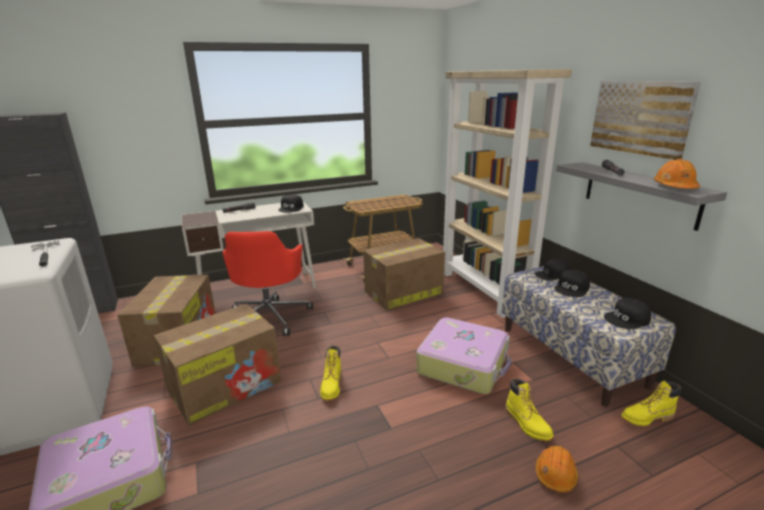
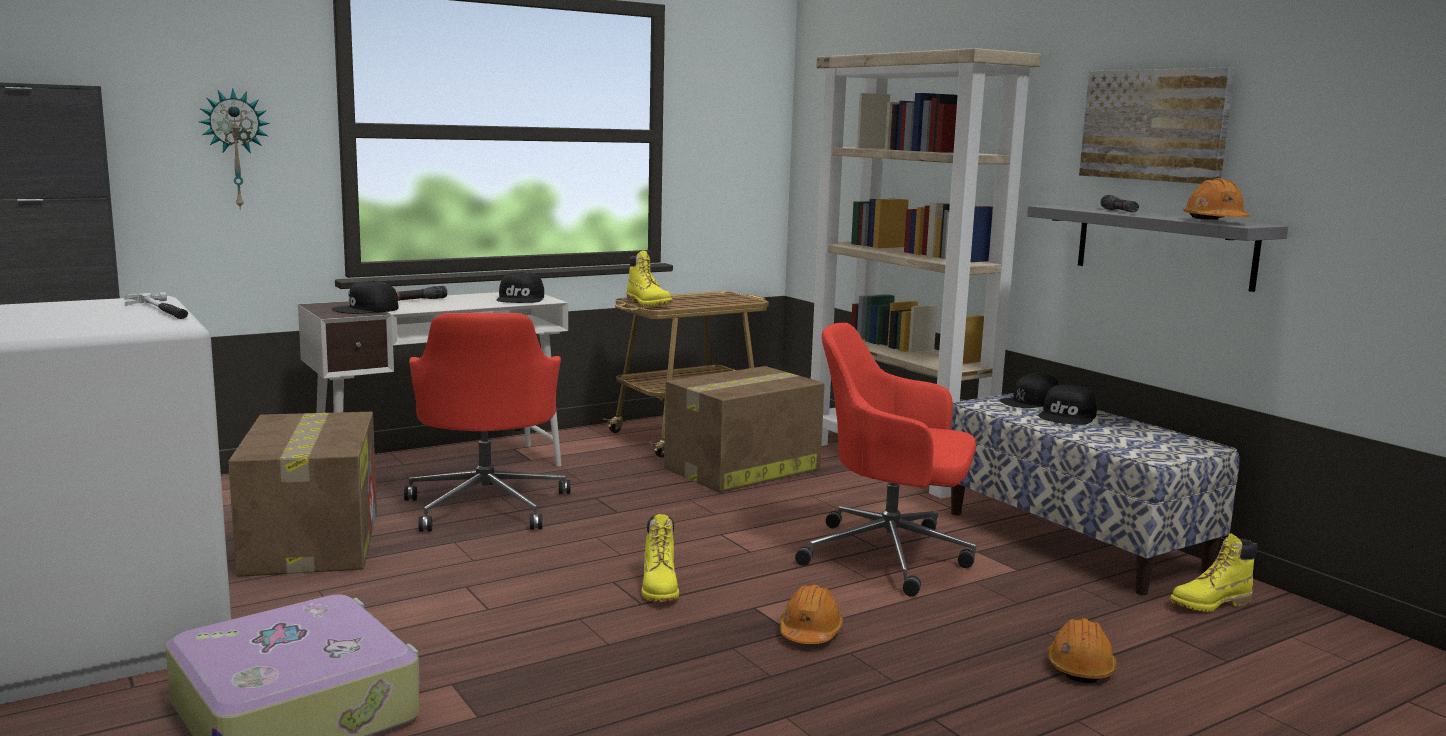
camera: 10 degrees left, 10 degrees down
(144, 138) = (235, 149): none -> wall clock
(226, 385) = (452, 594): cardboard box -> none
(401, 429) = (810, 632): none -> orange hard hat
(463, 364) = (890, 556): suitcase -> red office chair
(527, 424) = (1021, 618): yellow boot -> yellow boot (648, 303)
(627, 319) = (1164, 445): black cap -> black cap (366, 309)

